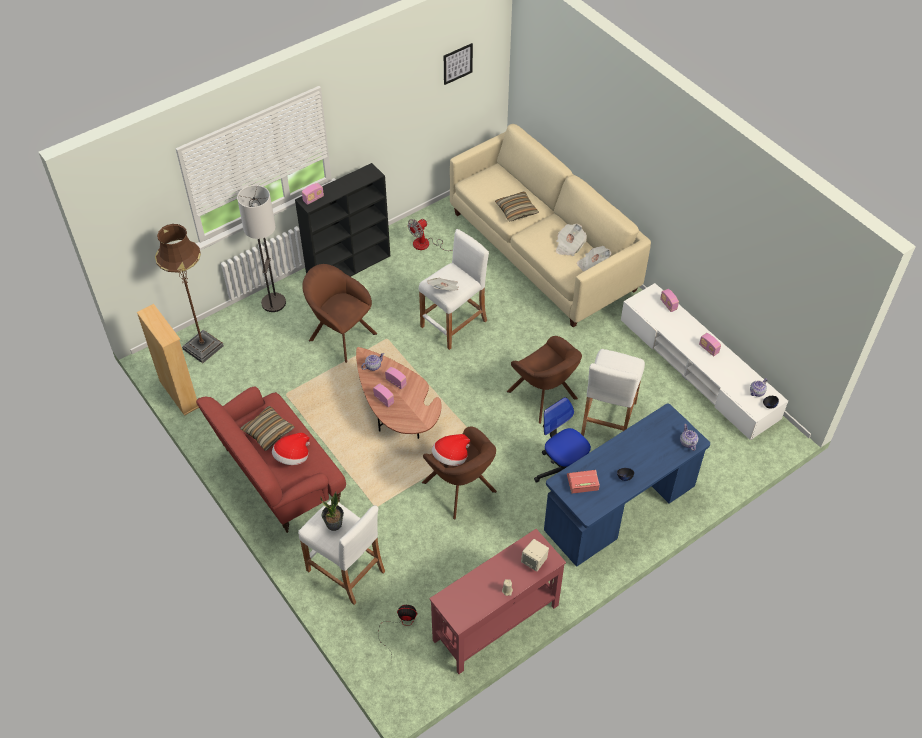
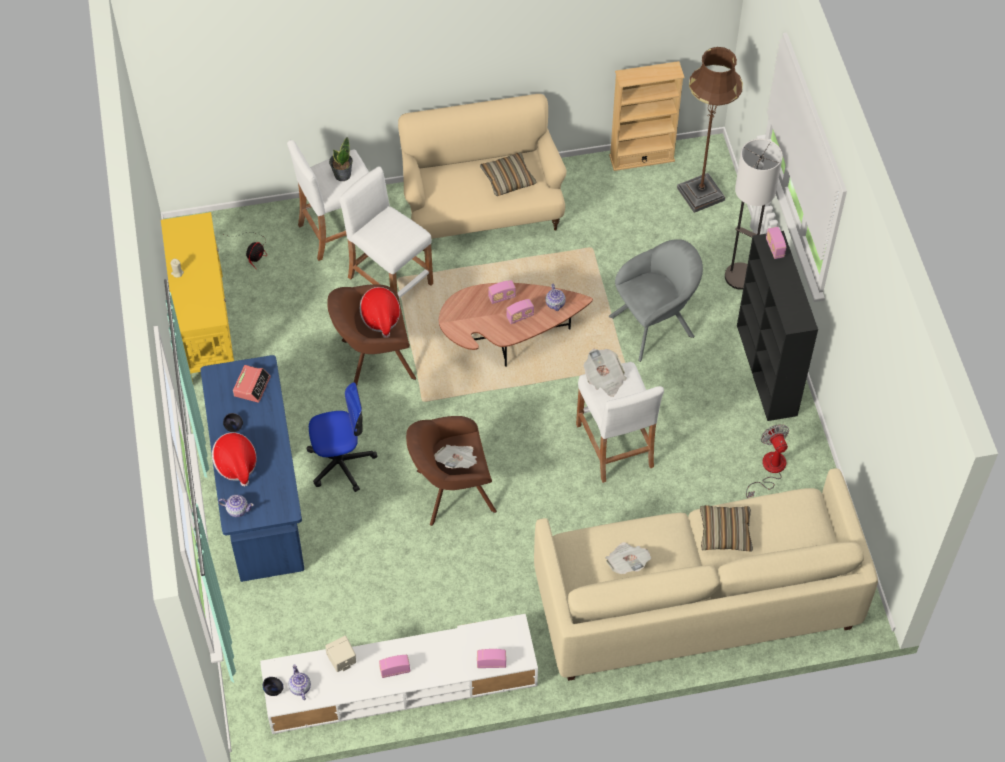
camera: 115 degrees right, 5 degrees up
(279, 477) = (482, 211): red sofa -> beige sofa
(292, 457) = (463, 189): hat -> hat (236, 465)
(340, 335) = (655, 324): brown armchair -> grey armchair
(457, 63) = (904, 420): picture -> none
(495, 622) = (206, 328): red console table -> yellow console table
(534, 562) = (192, 306): beige speaker -> beige speaker (342, 661)
(592, 265) = (579, 574): newspaper -> newspaper (457, 462)
(608, 418) = (384, 543): white stool -> white stool (390, 281)

